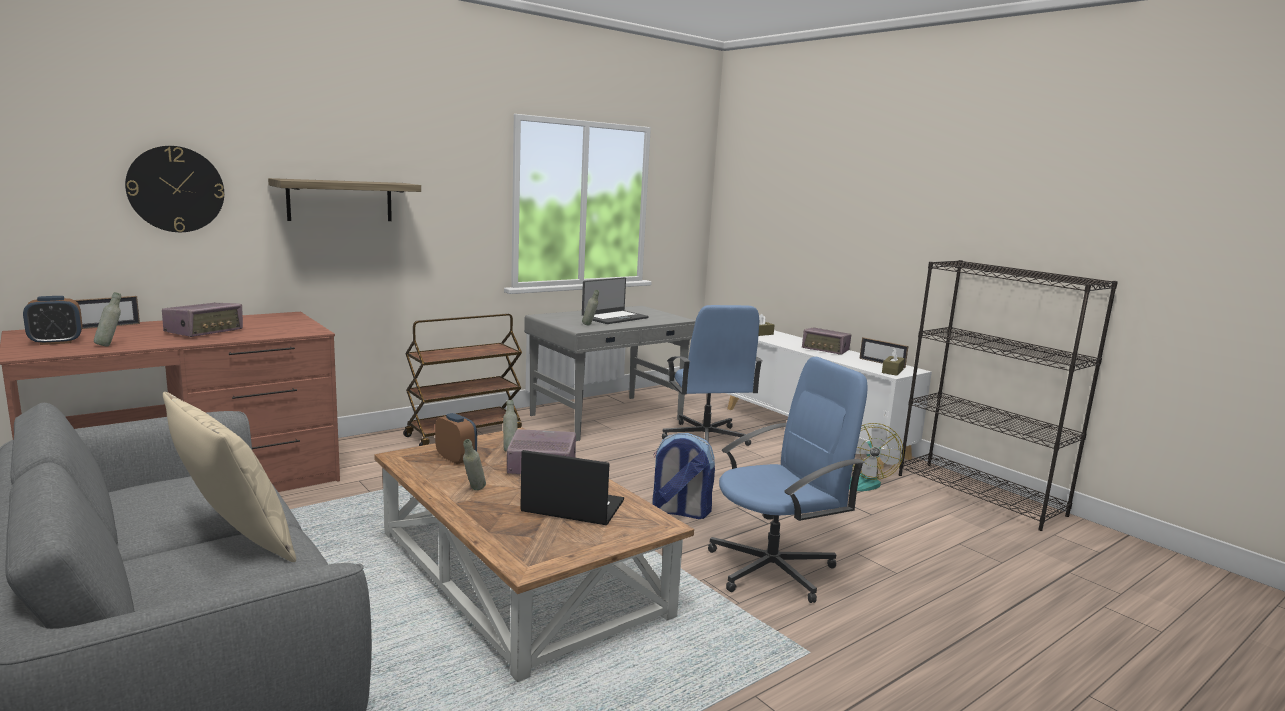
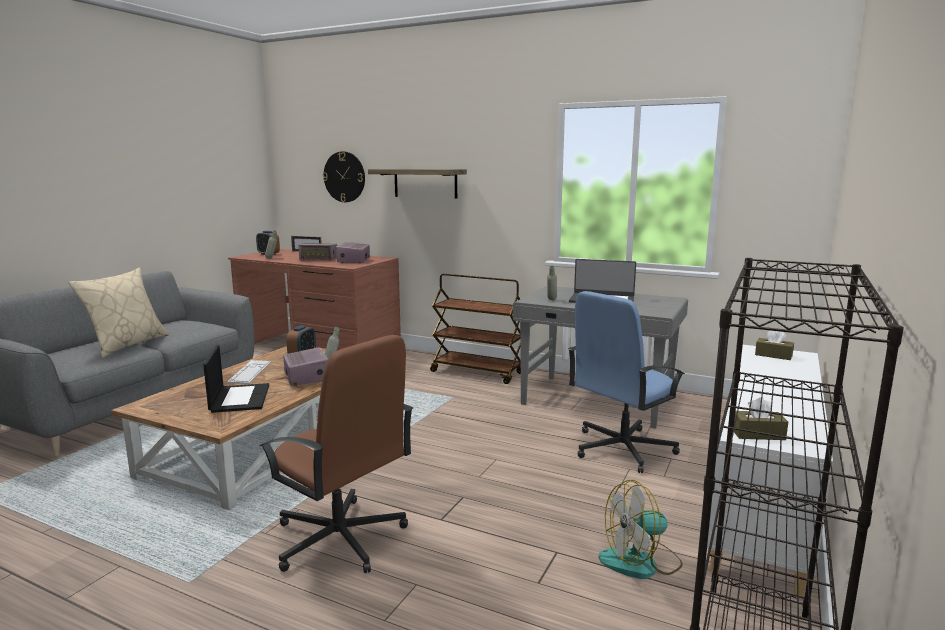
camera: 65 degrees right, 0 degrees up
(473, 491) = (250, 372): grey bottle -> keyboard
(679, 511) = (422, 473): backpack -> none
(773, 569) = (340, 539): blue office chair -> brown office chair
(825, 350) = (780, 390): radio -> radio (353, 261)
(882, 363) = (794, 424): picture frame -> none

